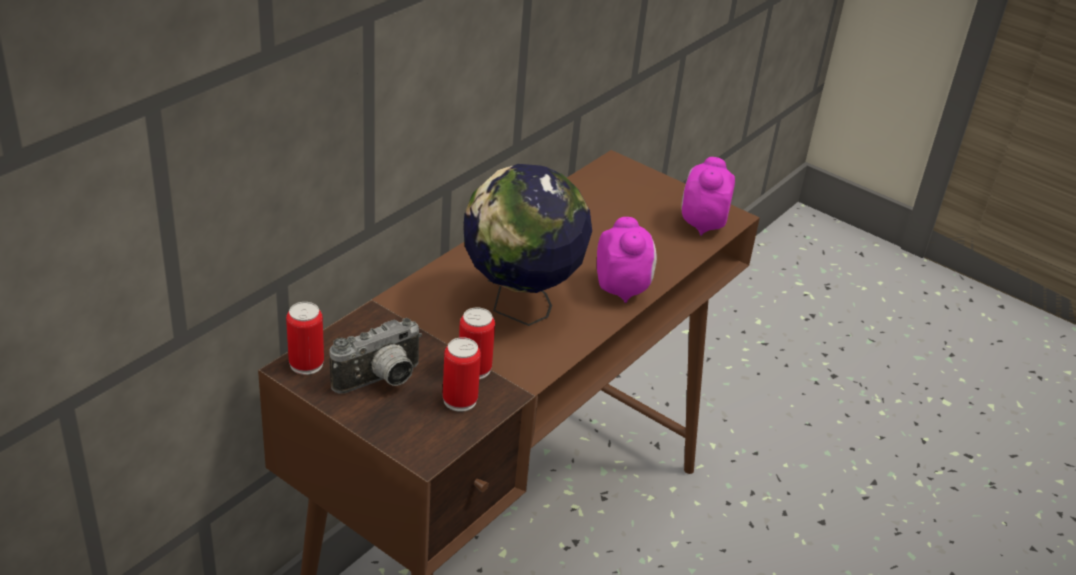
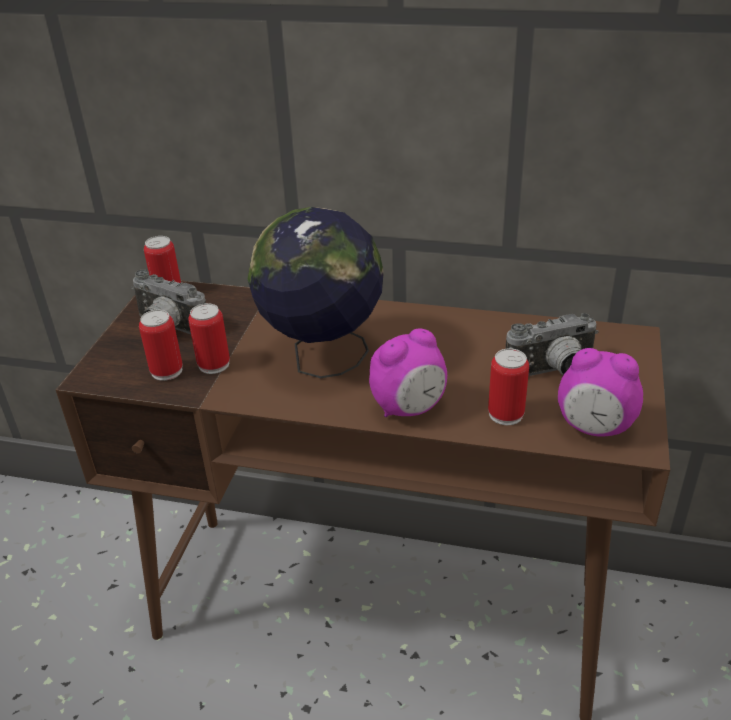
camera: 70 degrees right, 0 degrees up
(629, 212) = (553, 372): none -> camera
(661, 251) = (506, 414): none -> can
(702, 224) = (594, 428): alarm clock -> alarm clock turned 150 degrees counterclockwise

